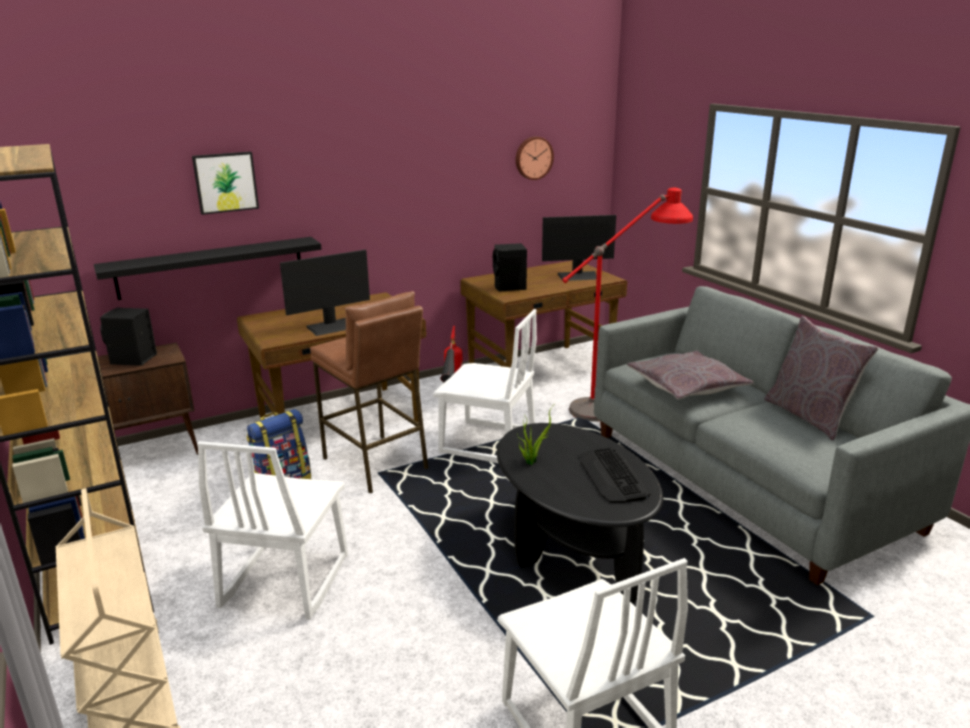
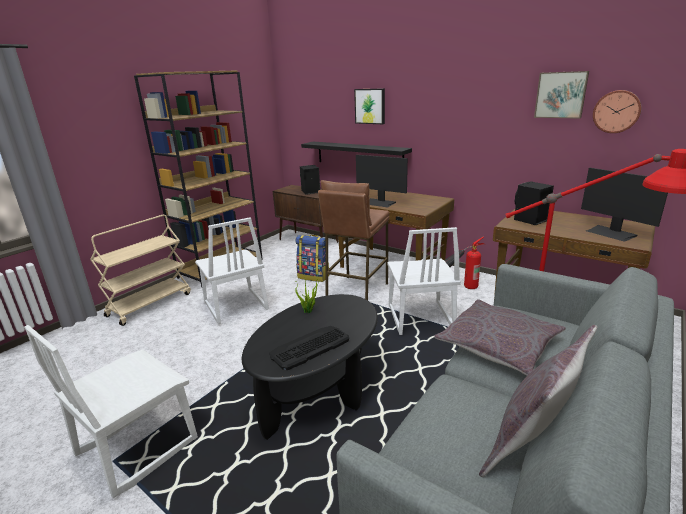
camera: 65 degrees right, 0 degrees up
(284, 581) = (235, 306): white chair -> white chair turned 105 degrees counterclockwise
(485, 145) = (561, 95): none -> picture

